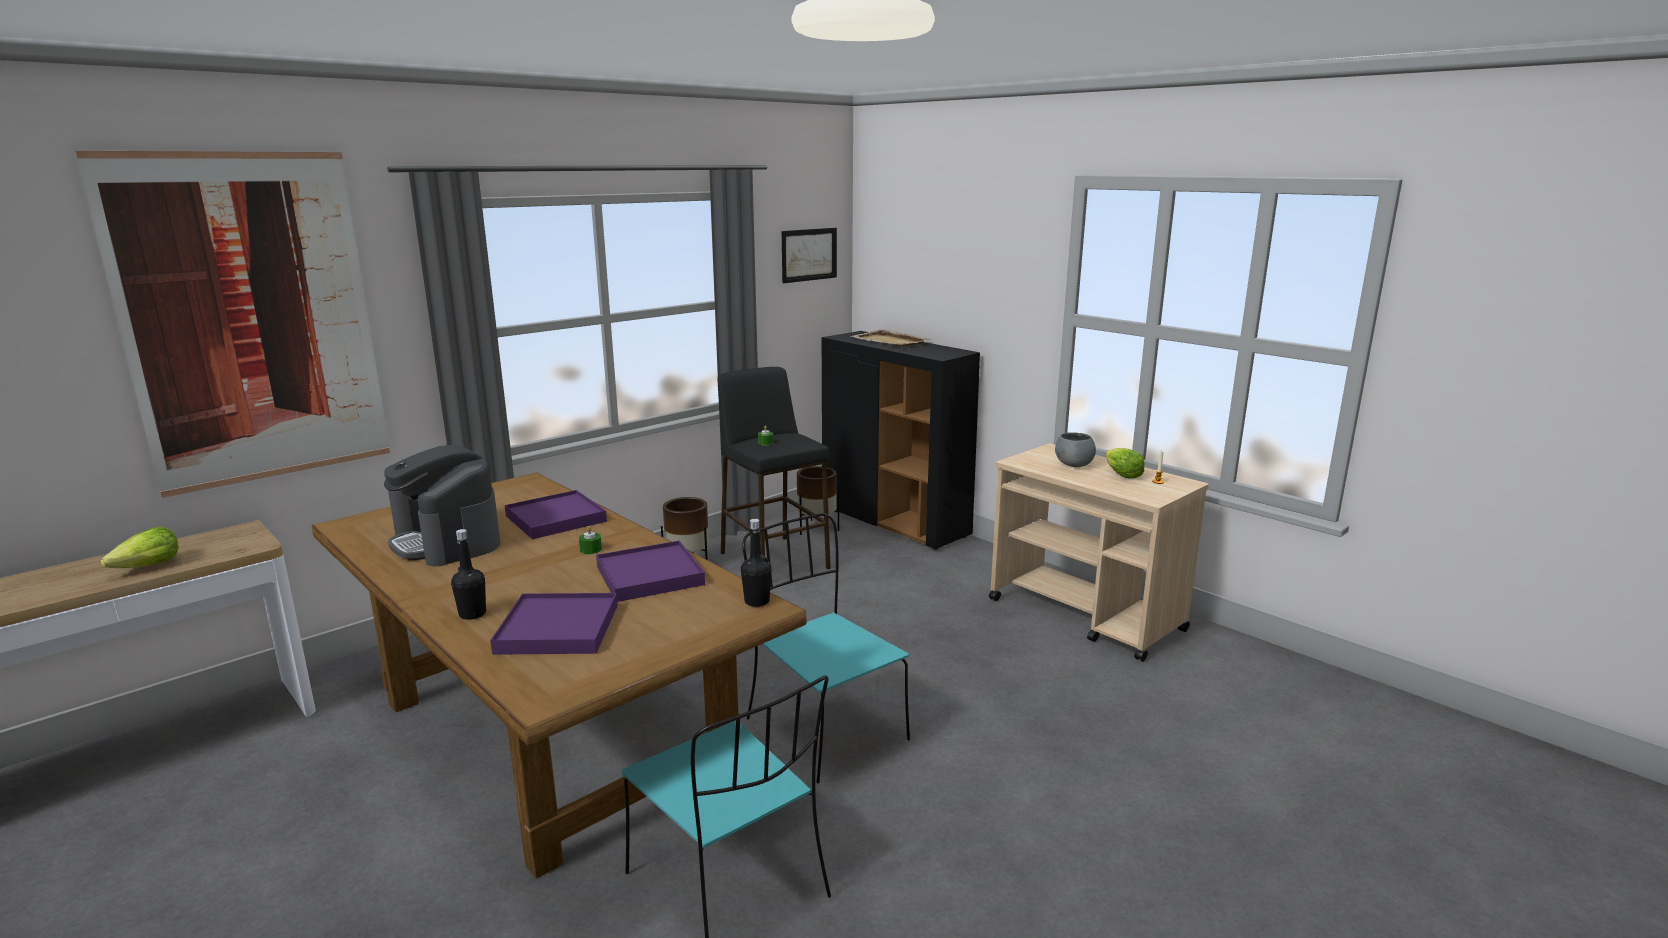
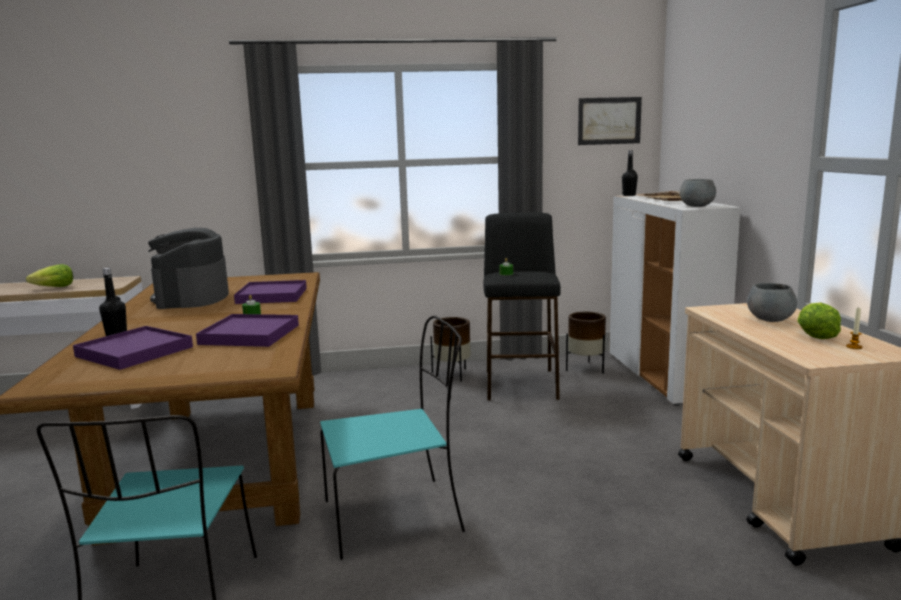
camera: 35 degrees right, 5 degrees down
(252, 321) = (146, 144): picture -> none
(757, 601) = (277, 363): black bottle -> black bottle (629, 195)
(823, 728) = (396, 516): turquoise chair -> turquoise chair turned 75 degrees clockwise
(895, 522) = (663, 377): black cabinet -> white cabinet
(943, 353) = (697, 206): none -> grey bowl

